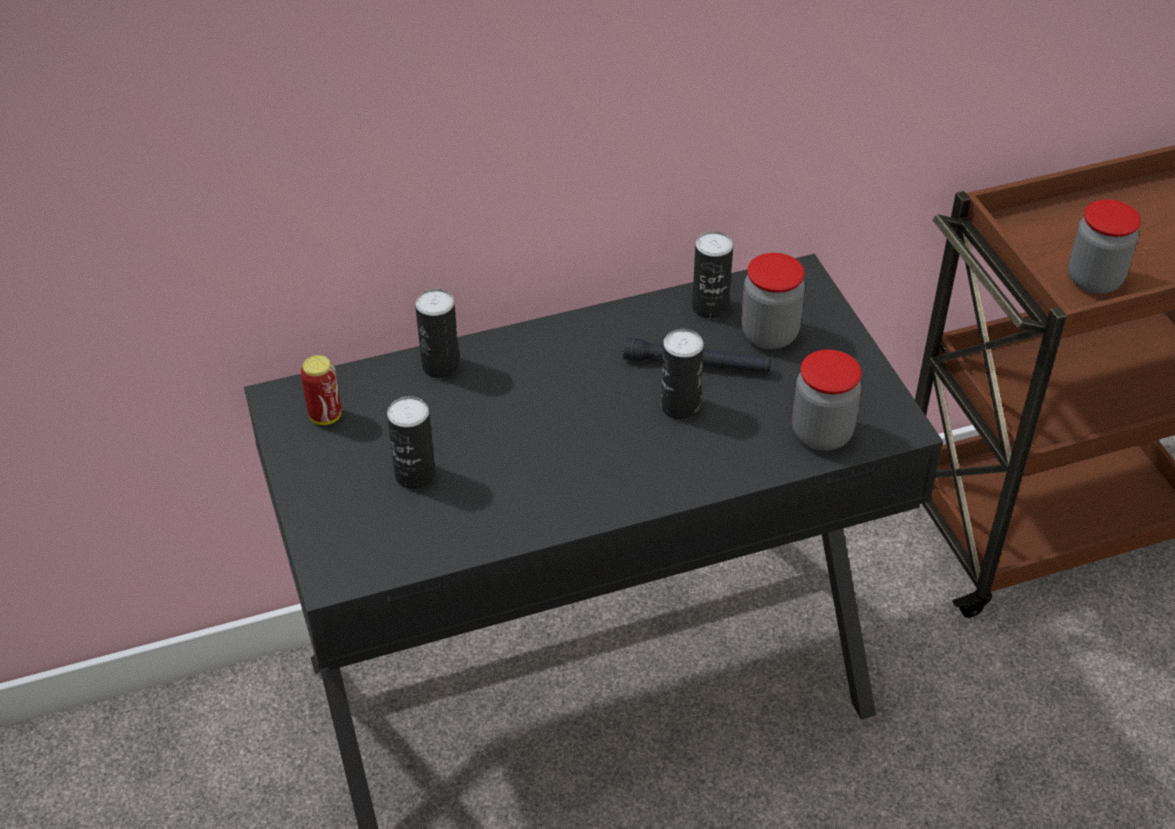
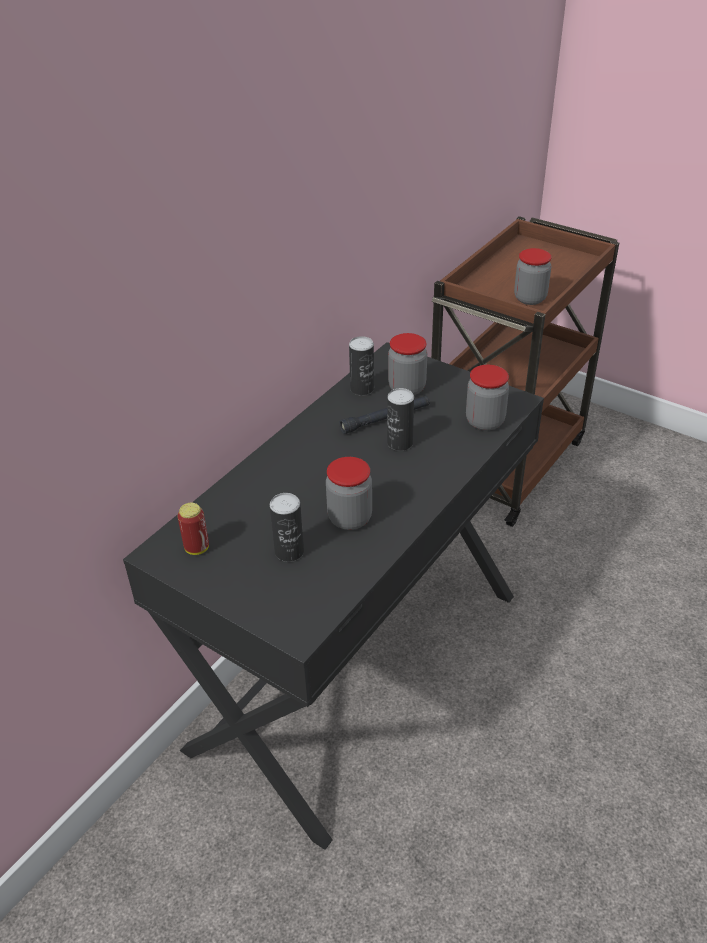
camera: 35 degrees left, 5 degrees down
(440, 366) = (241, 487): can -> none
(521, 472) = (350, 518): none -> jar

